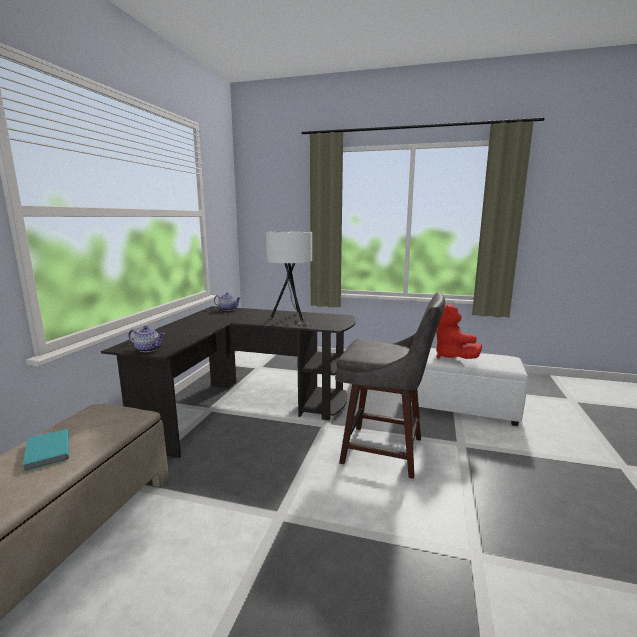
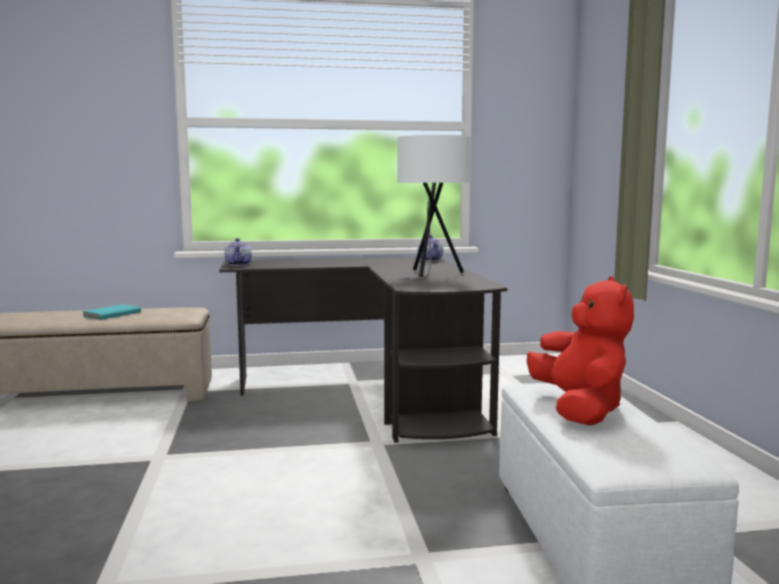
camera: 65 degrees right, 5 degrees down
(386, 451) = (339, 493): grey stool -> none
(452, 357) = (579, 409): red plush toy -> red plush toy turned 120 degrees clockwise

